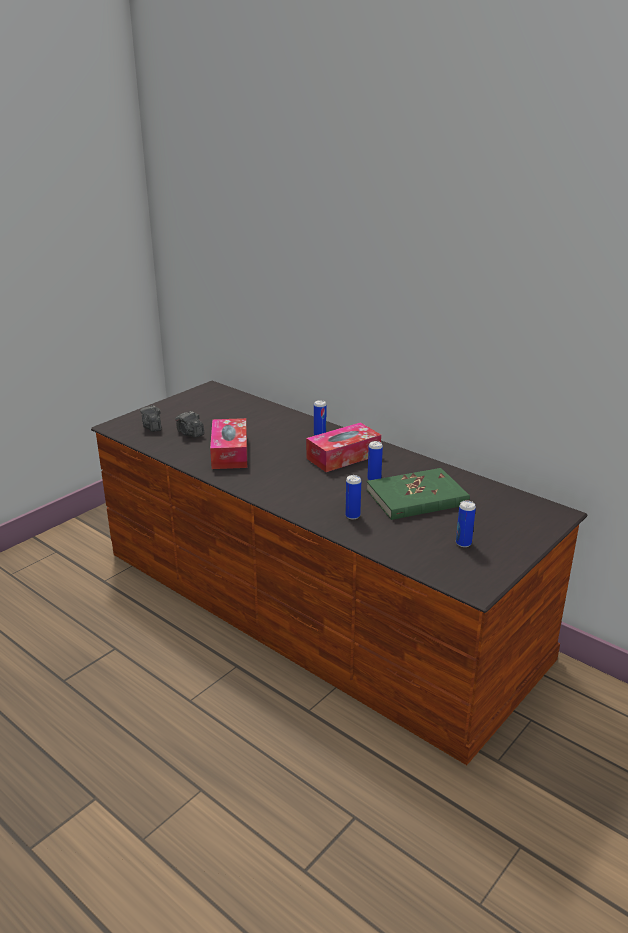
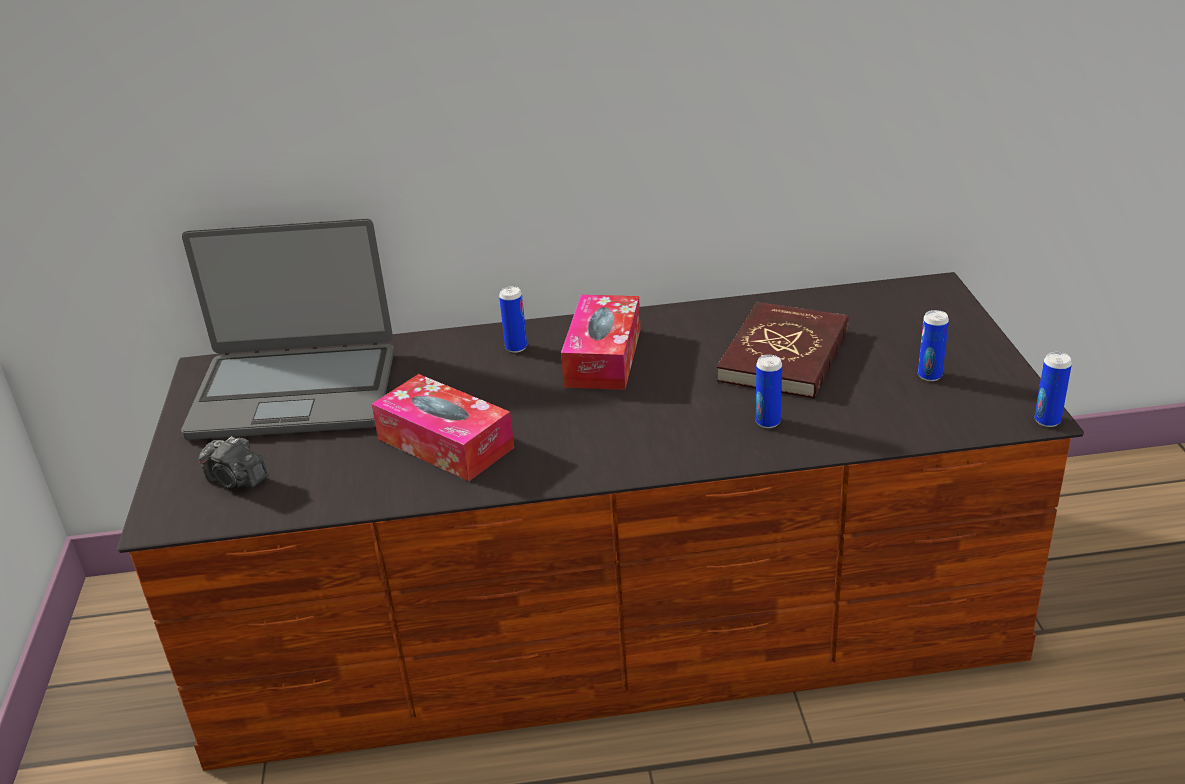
camera: 45 degrees left, 5 degrees up
(190, 433) = (323, 453): camera -> none
(220, 409) = (295, 392): none -> laptop
(374, 479) = (697, 363): can -> can (1047, 421)
(417, 498) = (785, 355): green book -> red book

